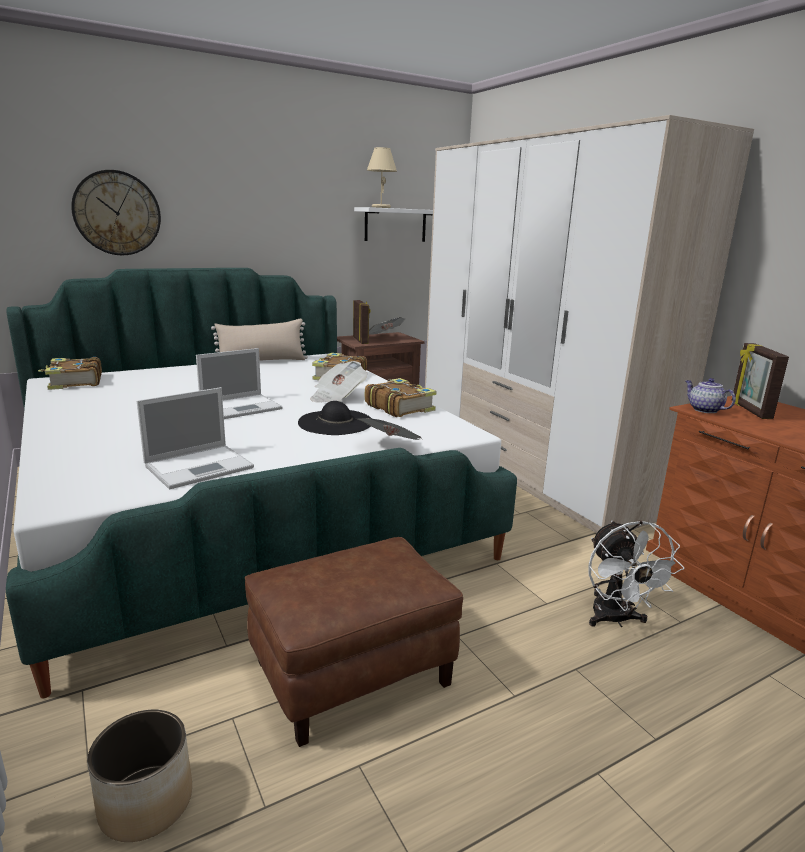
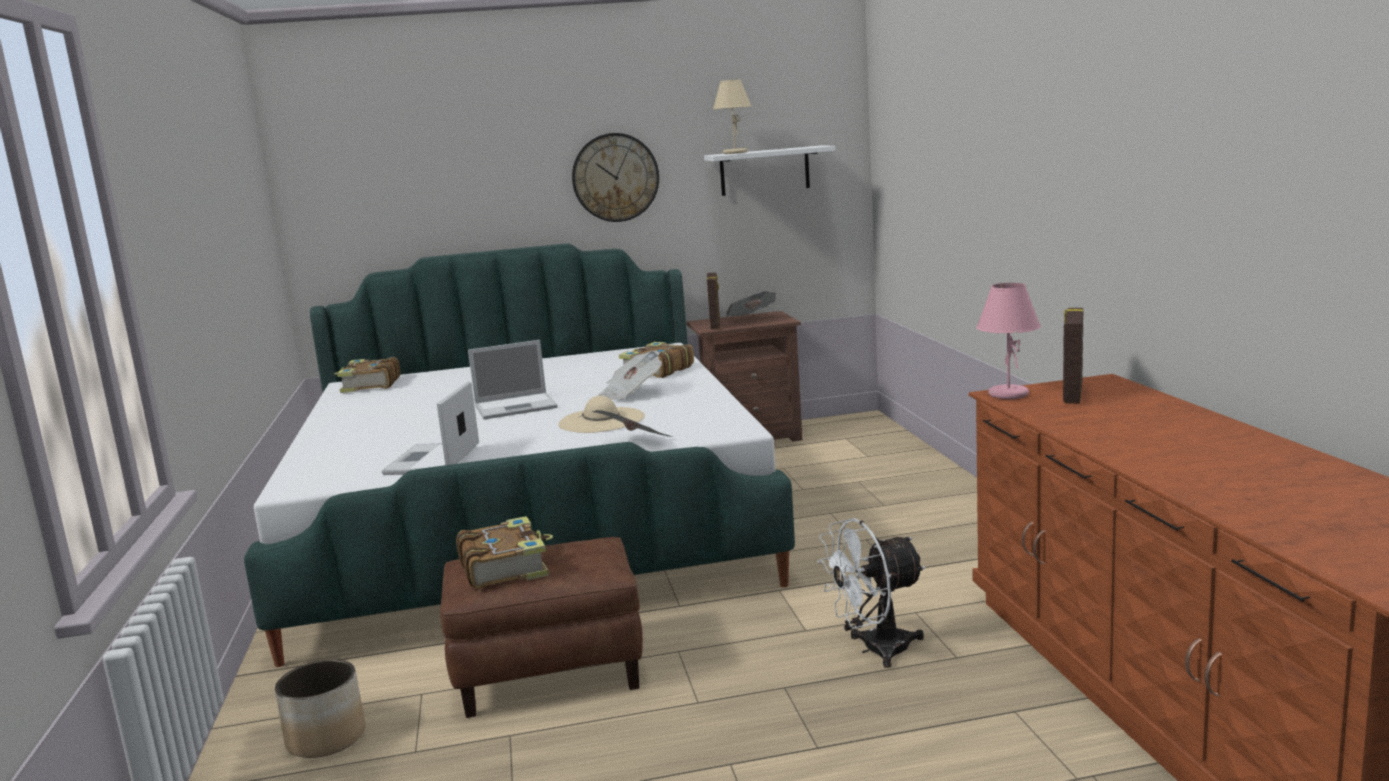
camera: 20 degrees right, 5 degrees down
(117, 213) = (420, 196): wall clock -> wall clock (615, 177)
(201, 466) = (432, 460): laptop -> laptop turned 120 degrees clockwise
(262, 361) = (583, 356): beige pillow -> none
(336, 422) = (602, 420): black hat -> beige hat
(399, 407) = (690, 404): book -> book (505, 567)
(529, 468) = (917, 490): wardrobe -> none
(615, 620) = (875, 650): white fan -> white fan turned 60 degrees clockwise
(704, 410) = (1007, 394): teapot -> pink table lamp

